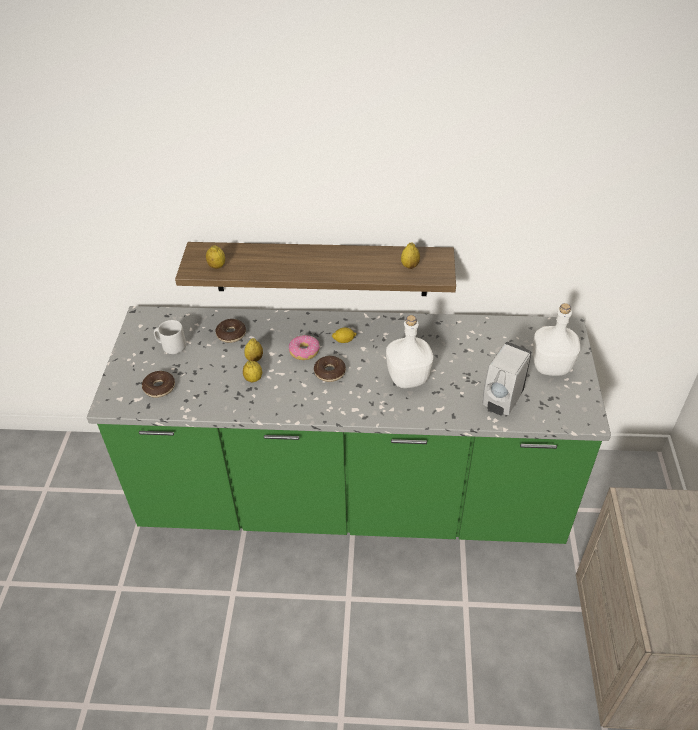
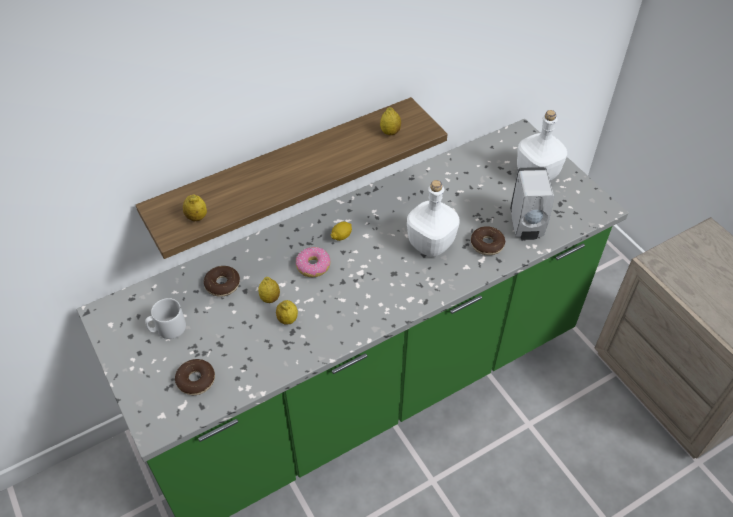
camera: 35 degrees left, 5 degrees up
(329, 372) = (356, 275): donut -> donut (487, 244)

